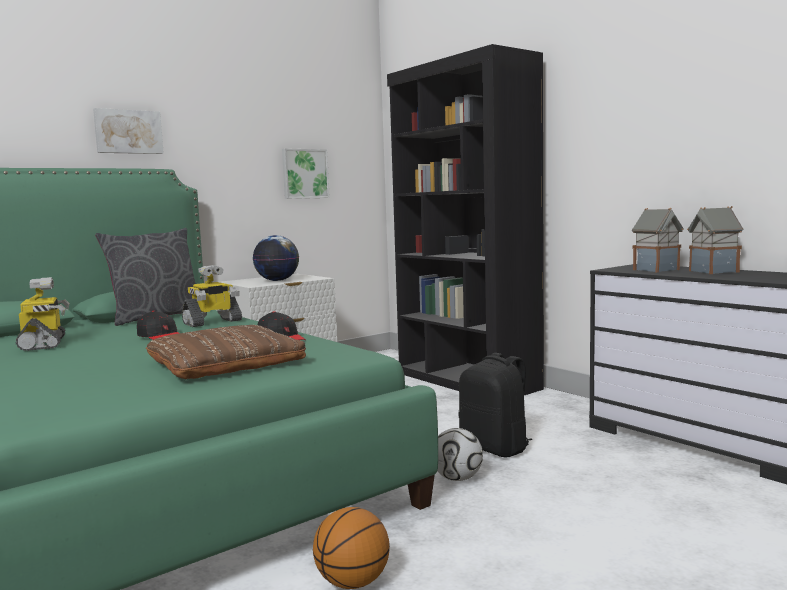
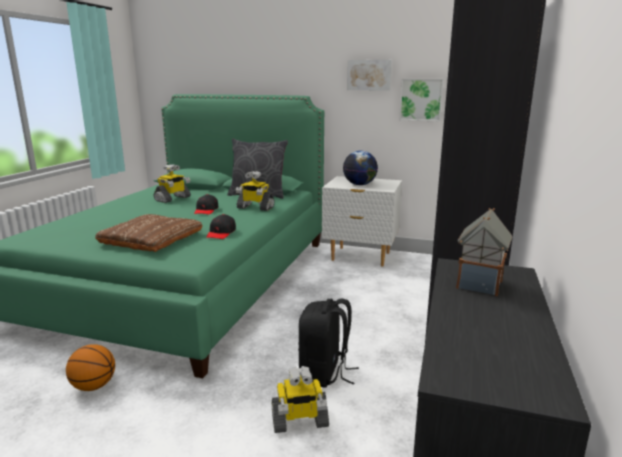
camera: 55 degrees right, 10 degrees up
(128, 132) = (288, 69): picture -> picture (369, 75)
(457, 478) = (254, 375): football -> none
(564, 474) = (299, 421): none -> toy robot
(712, 271) = (502, 316): toy house -> none

